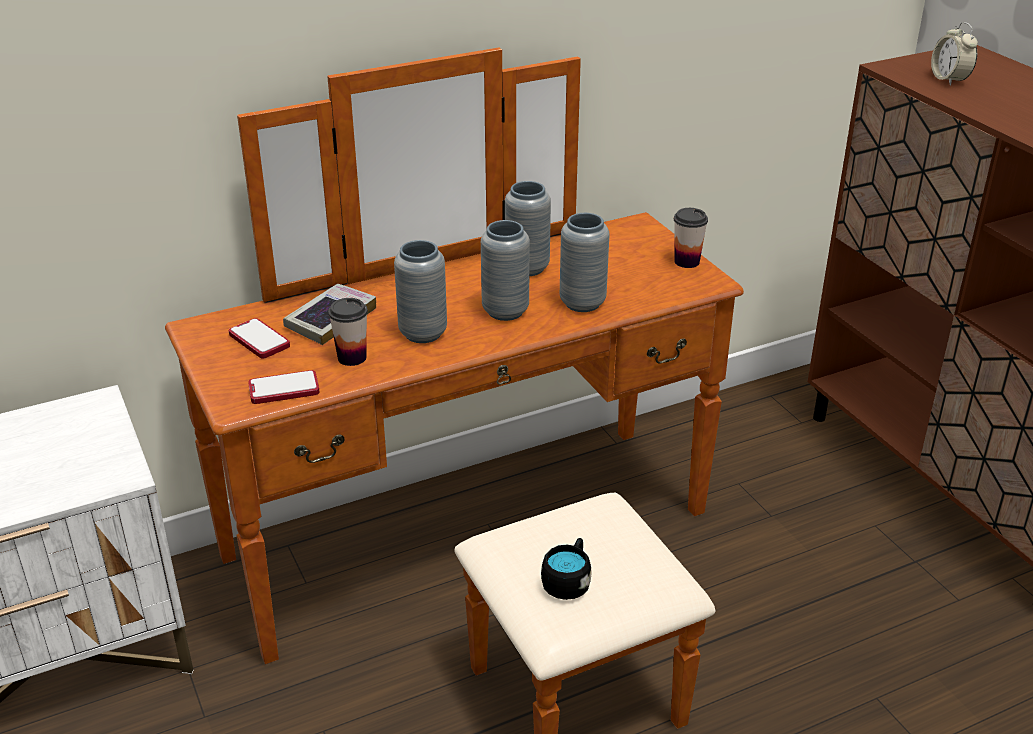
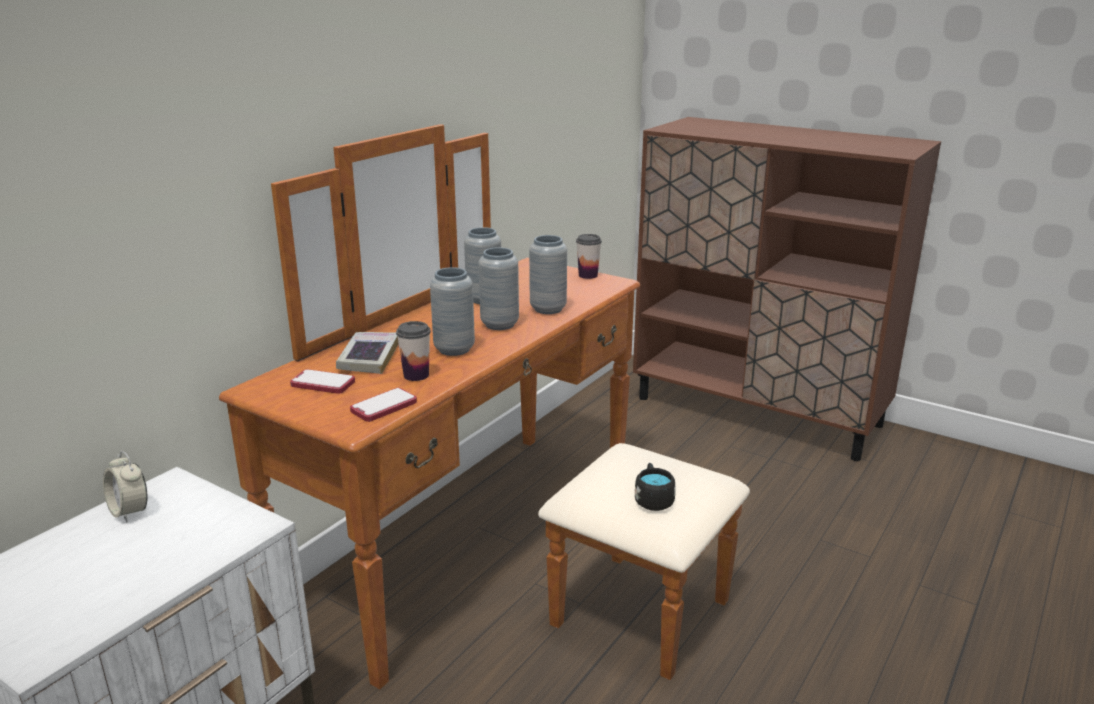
camera: 30 degrees left, 10 degrees down
(949, 80) = (705, 130): alarm clock -> alarm clock (130, 511)

